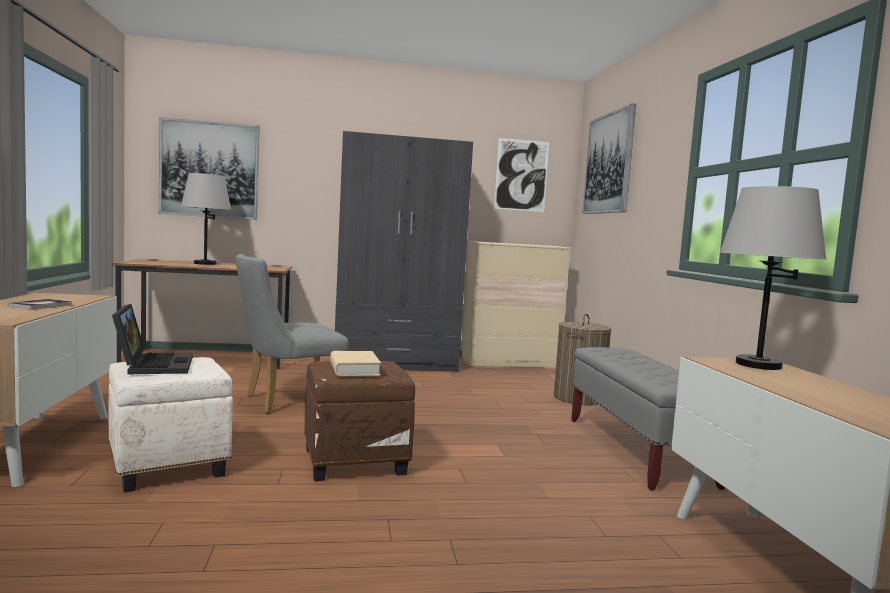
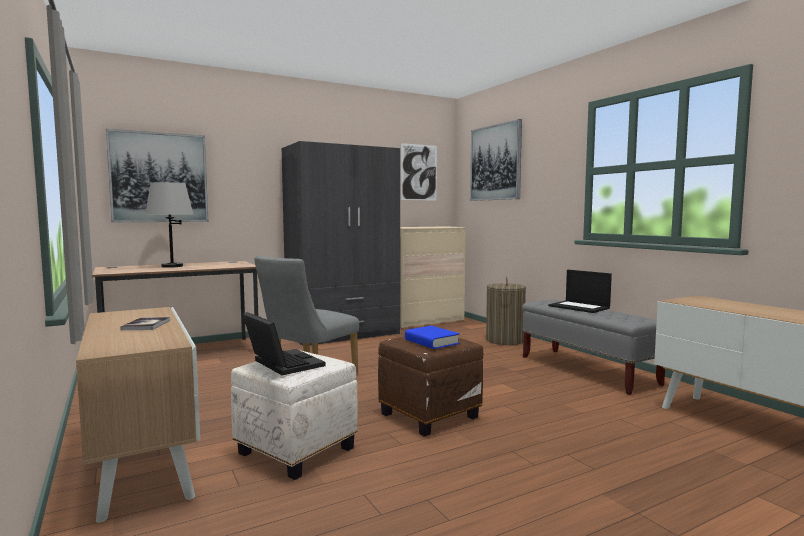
camera: 20 degrees left, 0 degrees up
(354, 369) = (431, 342): beige book -> blue book
(637, 361) = (580, 307): none -> laptop
(757, 365) = (704, 300): grey table lamp -> none

